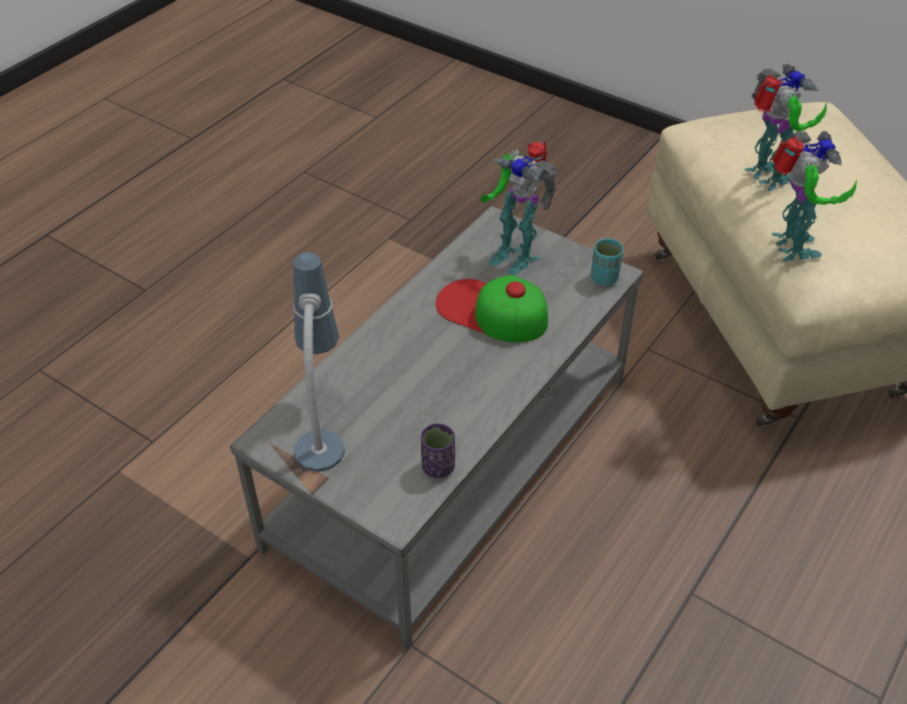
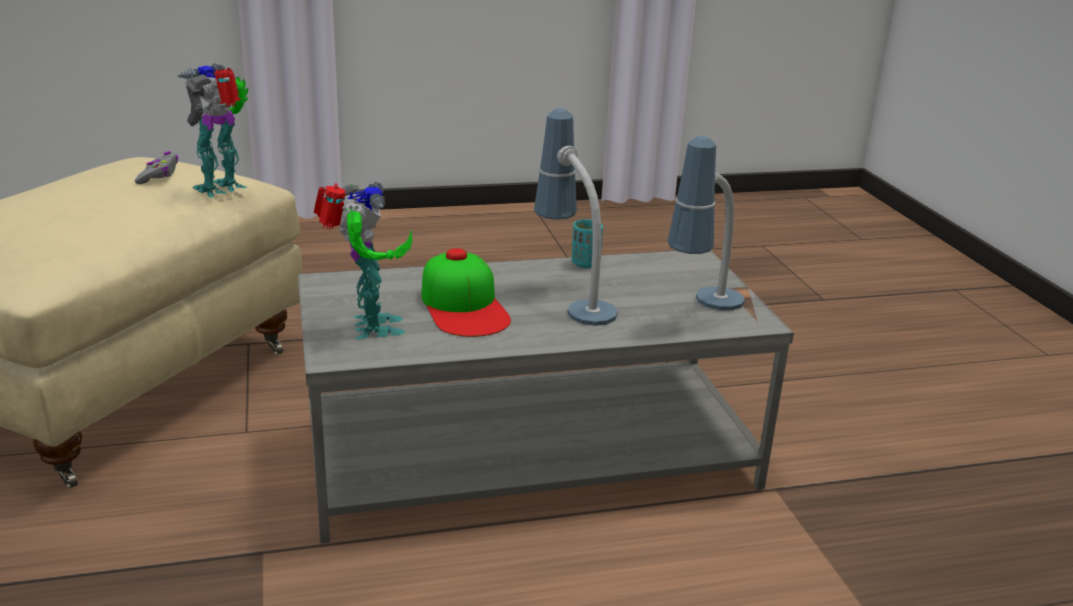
camera: 140 degrees left, 20 degrees down
(430, 369) = (572, 300): none -> table lamp
(438, 467) = (638, 262): purple cup -> none
(604, 278) = (337, 282): turquoise cup -> turquoise cup (585, 263)
(767, 178) = (118, 214): toy robot -> none
(856, 228) = (158, 175): none -> grey game controller

